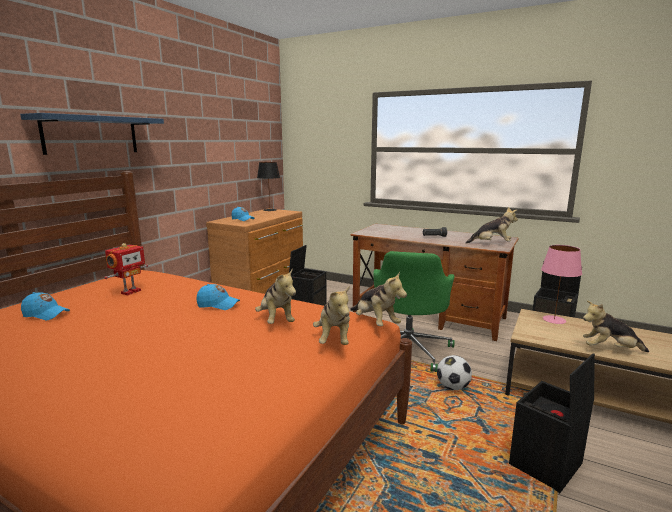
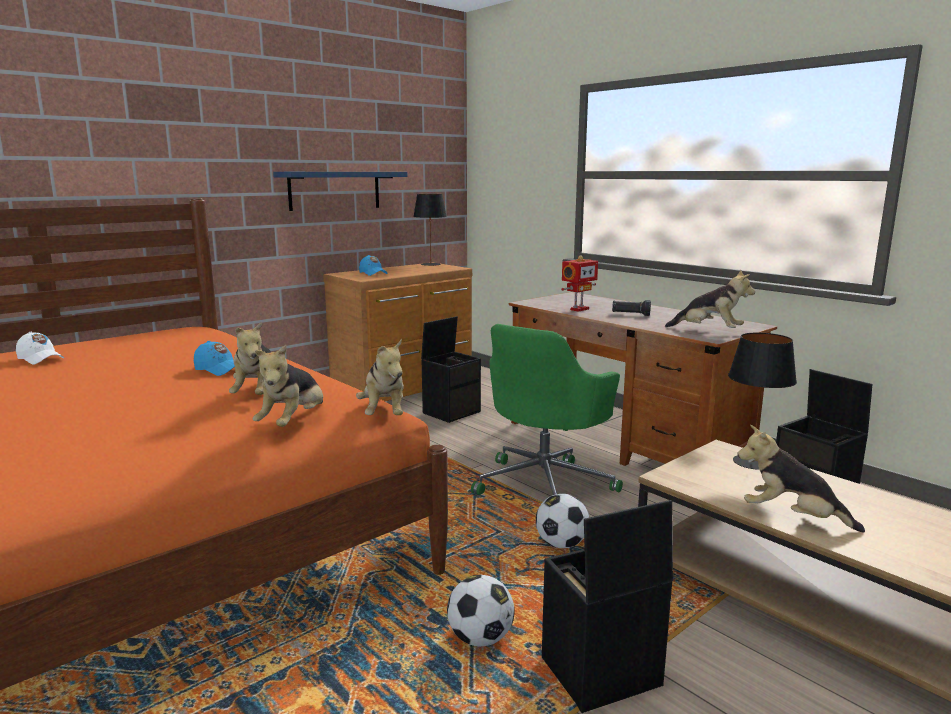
camera: 20 degrees right, 0 degrees up
(46, 314) = (40, 359): blue cap -> white cap
(91, 135) = (155, 151): blue shelf -> blue shelf (335, 190)
(130, 292) = (150, 346): toy robot -> toy robot (578, 309)
(464, 461) = (480, 638): none -> football
(554, 319) = (752, 462): pink table lamp -> black table lamp

